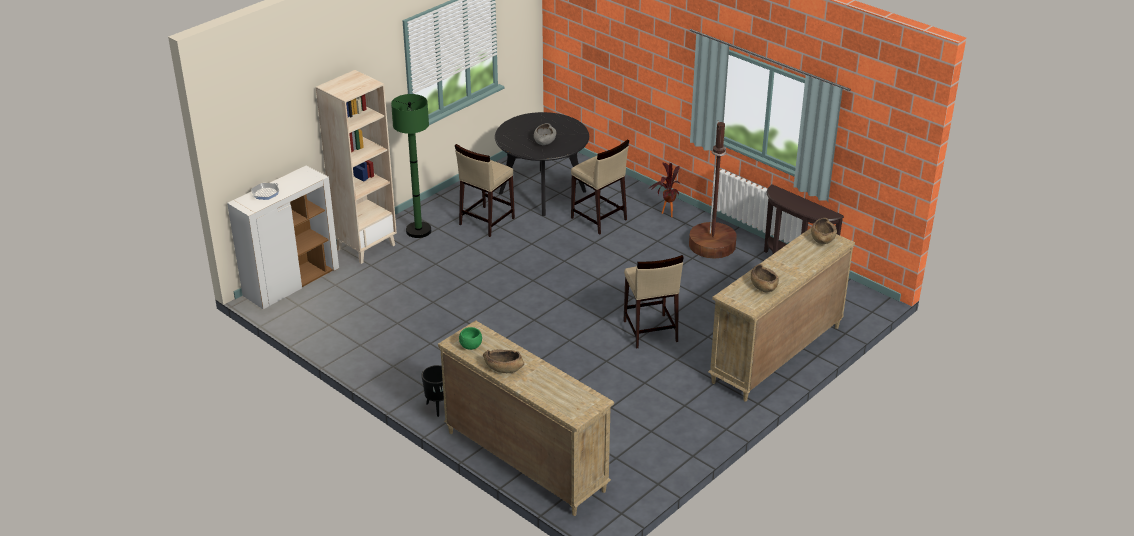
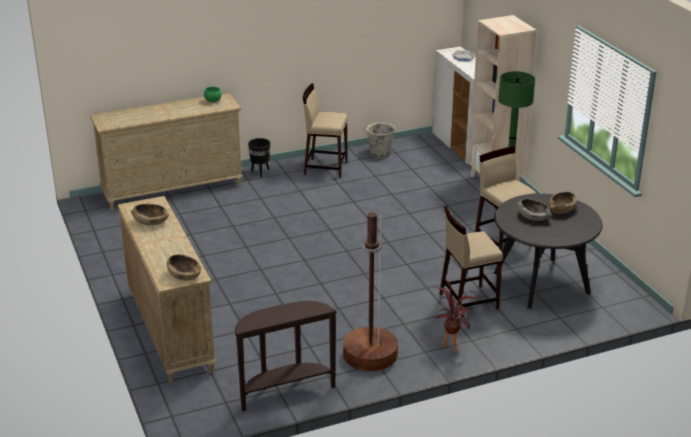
camera: 115 degrees right, 5 degrees down
(337, 335) = (379, 153): none -> grey bucket
(503, 367) = (178, 106): brown bowl -> brown bowl (561, 209)
(650, 331) = (264, 277): beige stool -> beige stool (325, 168)

